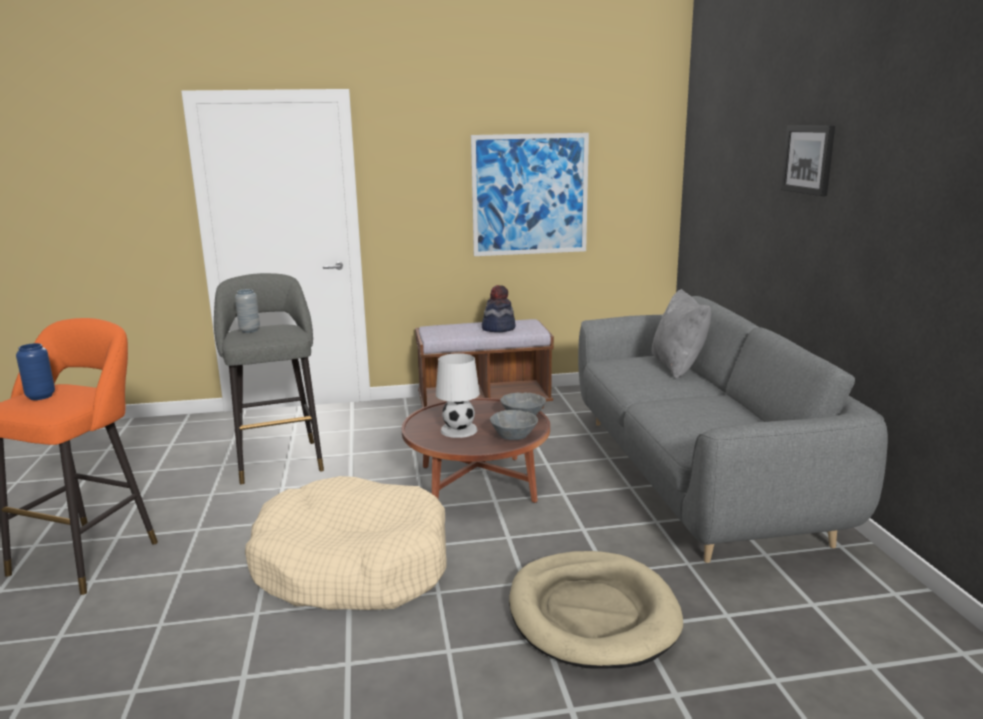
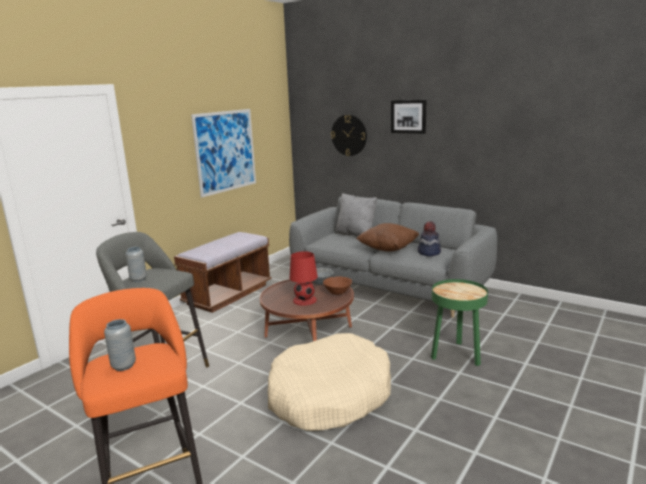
camera: 45 degrees left, 0 degrees up
(41, 396) = (124, 366): blue vase -> grey vase
(458, 430) = (304, 300): white table lamp -> red table lamp
(498, 328) = (235, 241): hat -> hat (428, 252)
(514, 436) = (338, 292): grey bowl -> brown bowl
(592, 614) = (456, 355): beige dog bed -> green side table
(674, 400) = (388, 249): none -> brown pillow
(737, 189) = (349, 135): none -> wall clock

